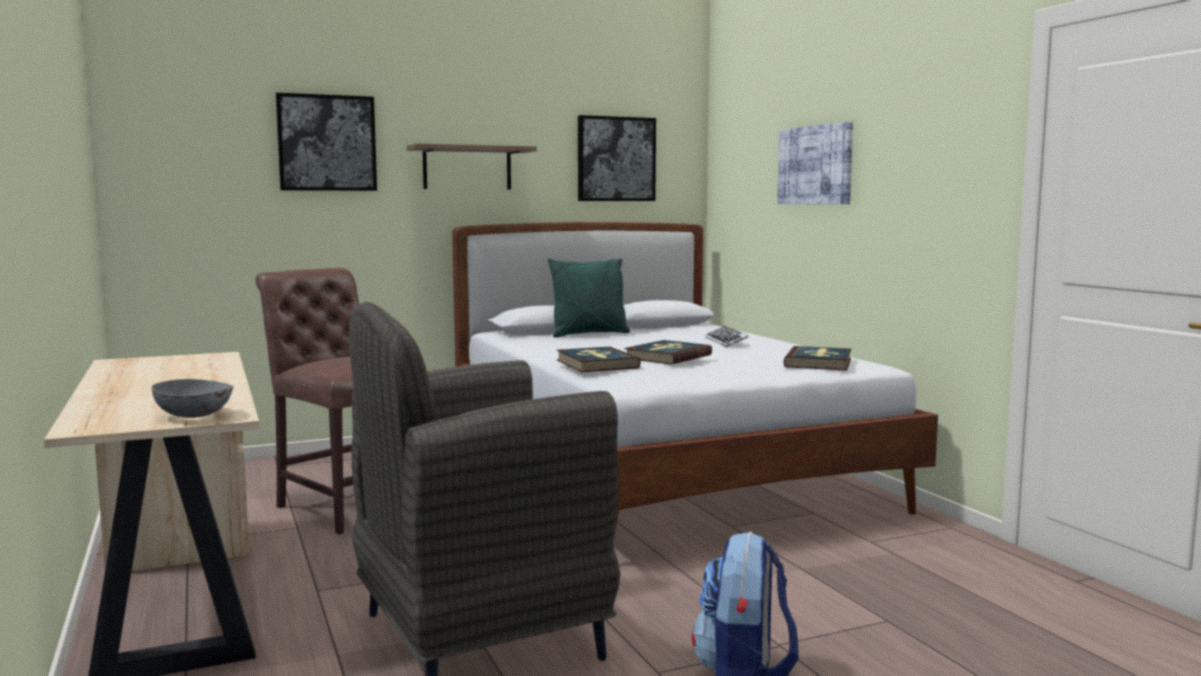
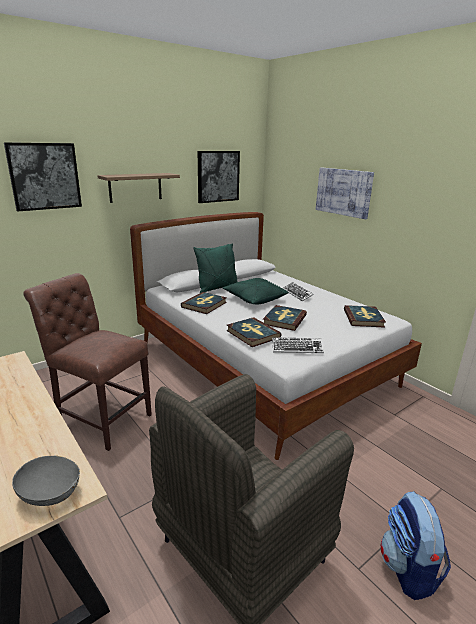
camera: 15 degrees left, 15 degrees up
(549, 345) = (204, 305): none -> book
(642, 343) = (254, 299): none -> green pillow
(656, 377) = (297, 348): none -> keyboard

